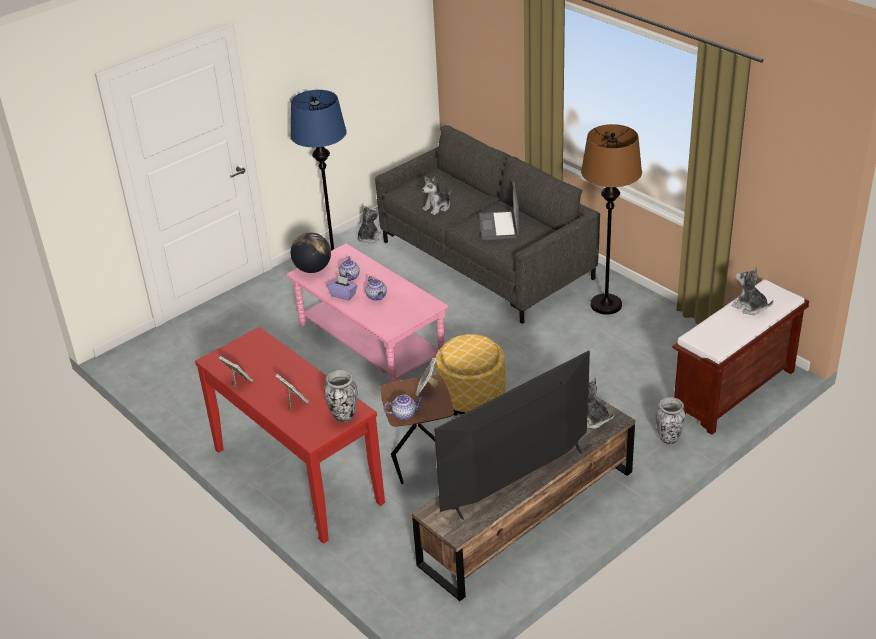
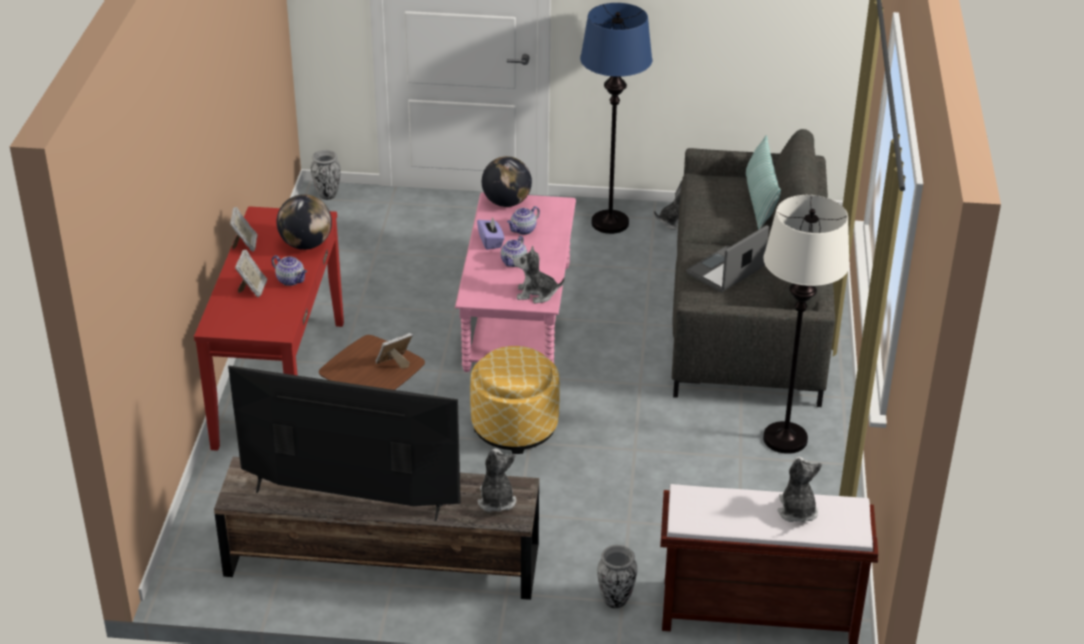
camera: 45 degrees right, 0 degrees up
(277, 356) = (306, 245): none -> globe
(344, 416) = (263, 327): vase -> vase (327, 195)
(404, 414) = (342, 371): teapot -> teapot (291, 280)
(437, 207) = (705, 215): plush toy -> plush toy (536, 294)
(452, 183) = (760, 202): none -> pillow
(606, 305) = (785, 439): brown floor lamp -> white floor lamp

